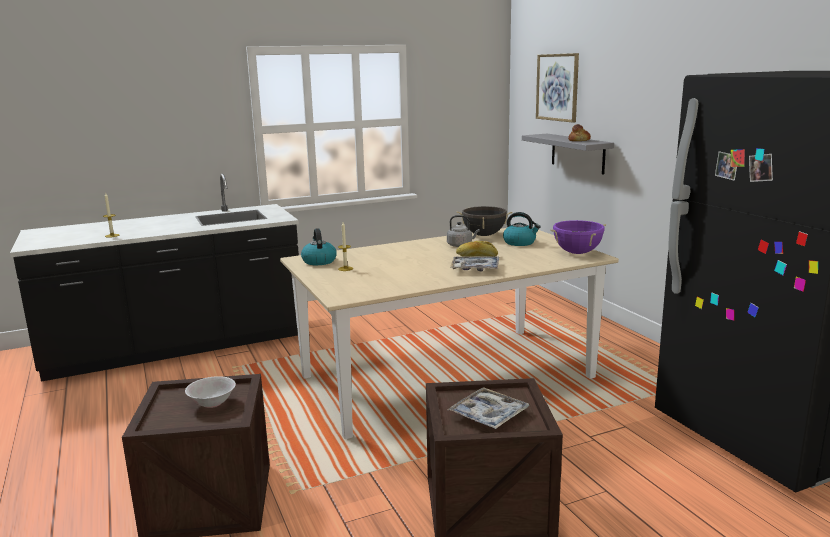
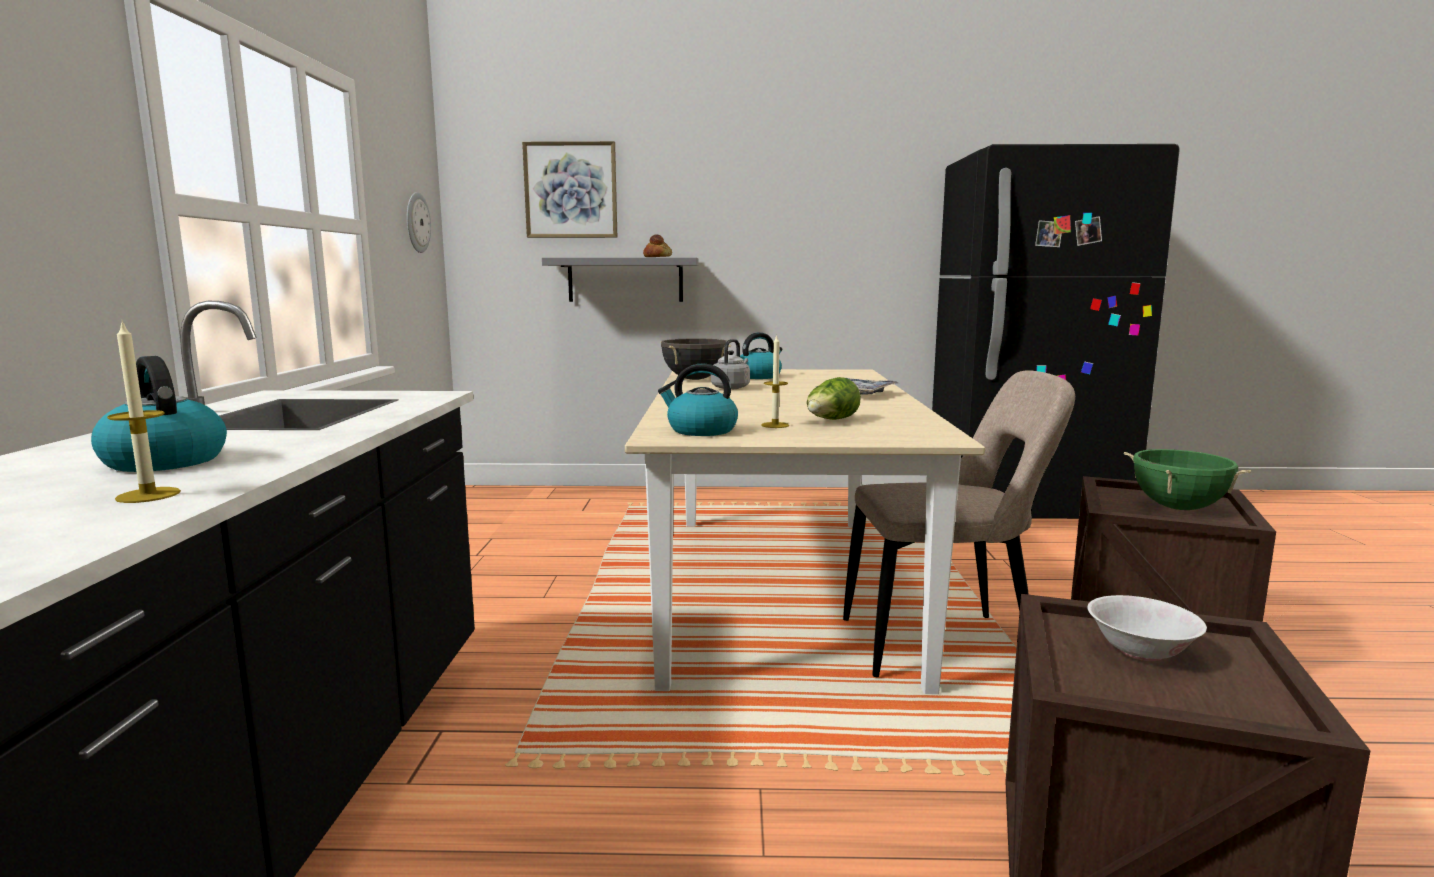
camera: 65 degrees left, 5 degrees down
(149, 227) = (163, 461): none -> kettle
(368, 275) = (831, 421): none -> lettuce
(409, 434) = (945, 645): none -> beige chair
(470, 110) = (416, 222): none -> wall clock
(476, 256) = (798, 389): bread -> none
(488, 415) = (1178, 508): tray -> green cooking pot
(577, 253) = (836, 372): purple cooking pot -> none

